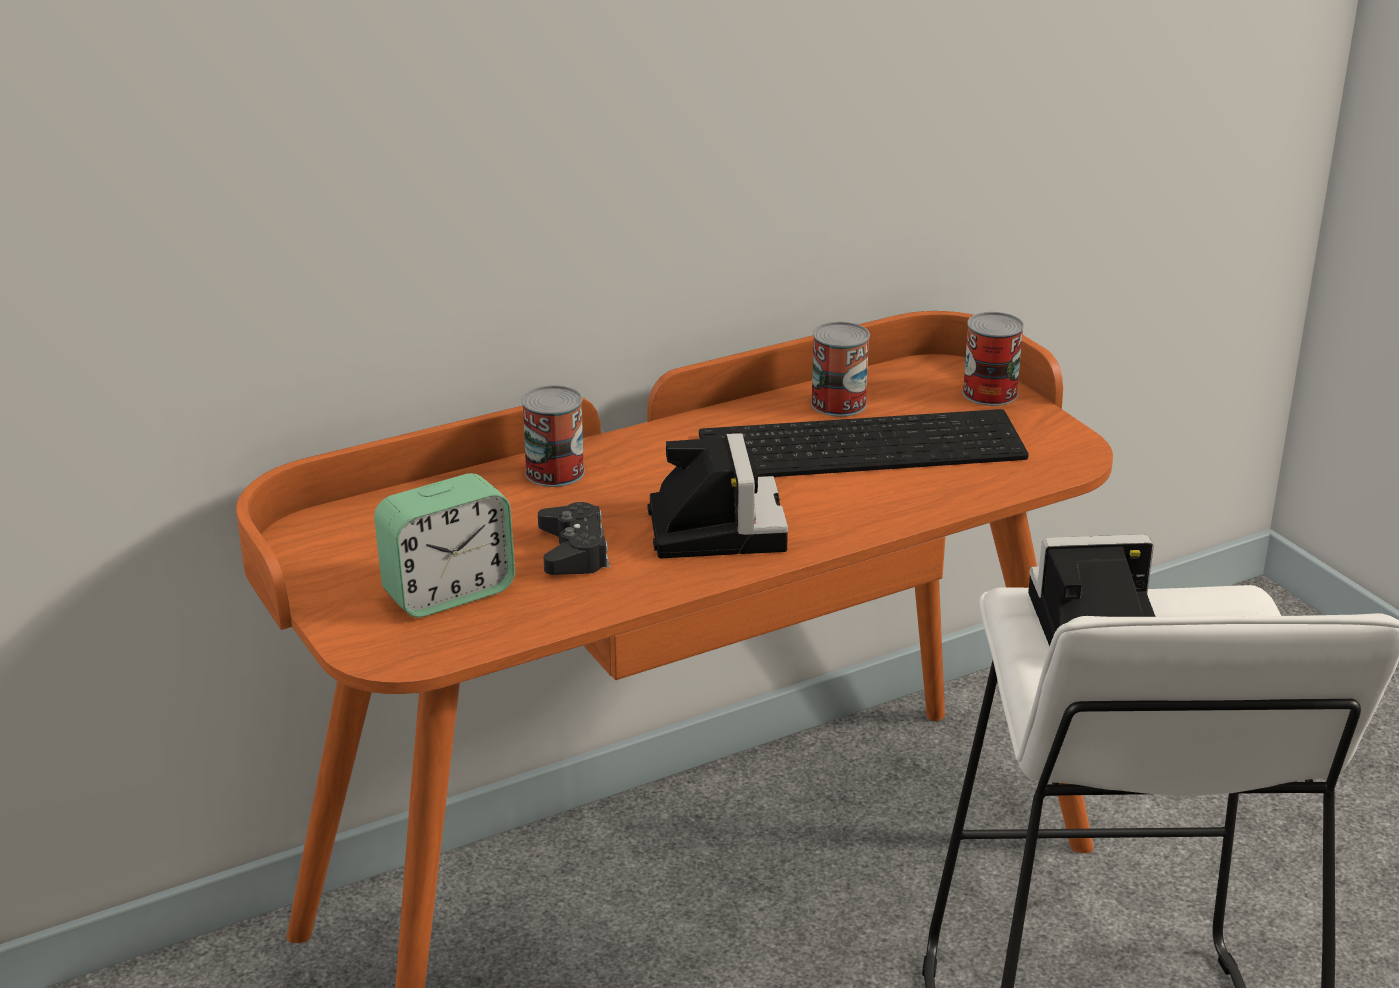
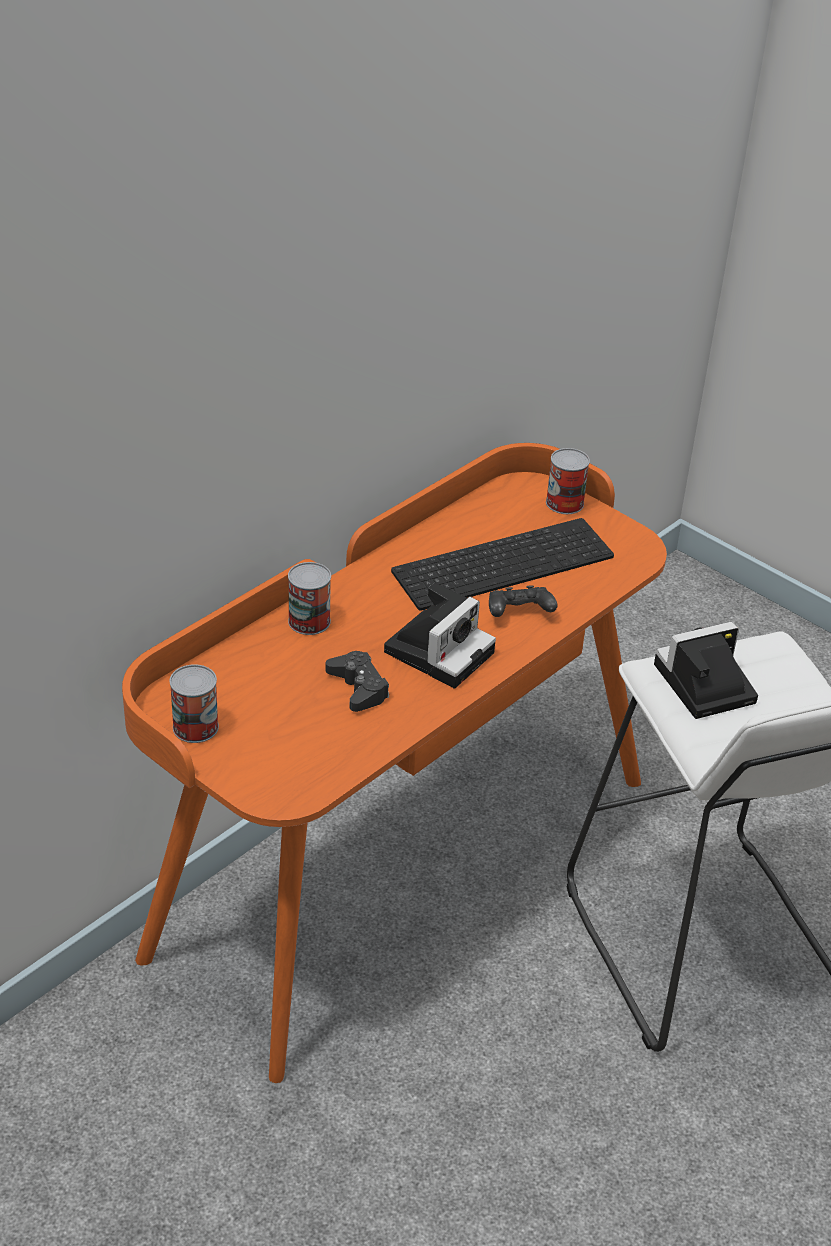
camera: 20 degrees left, 10 degrees up
(448, 593) = (293, 738): alarm clock -> none
(714, 526) = (440, 649): camera -> camera turned 60 degrees clockwise
(838, 403) = (470, 528): can -> can (195, 727)
(851, 502) = (518, 614): none -> black game controller

